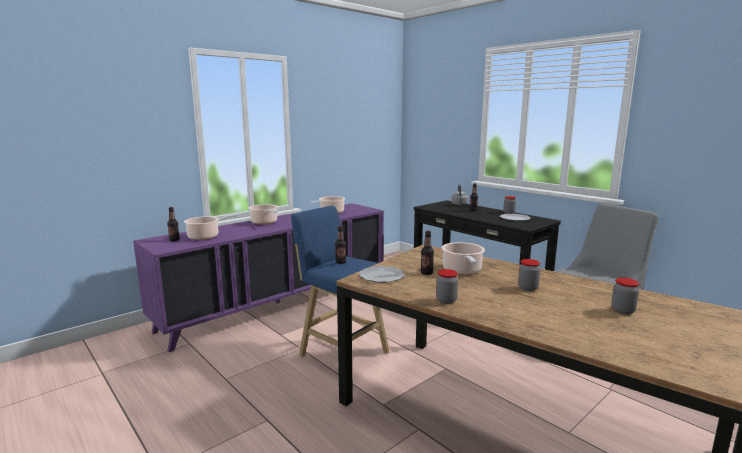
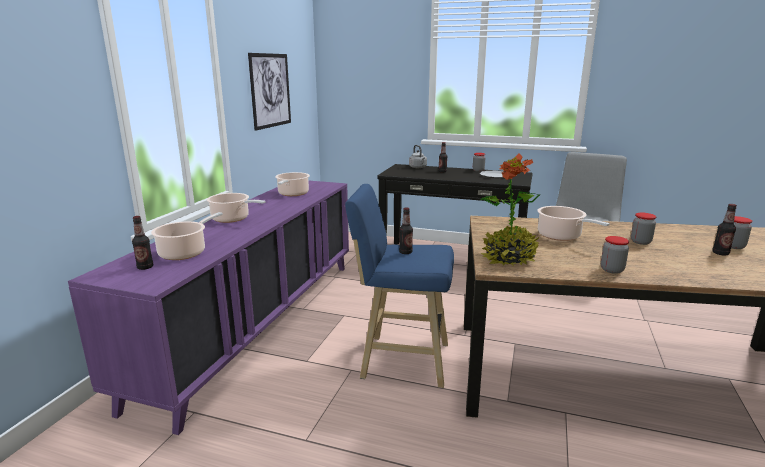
camera: 30 degrees left, 5 degrees up
(343, 133) = (270, 90): none -> picture
(382, 276) = (509, 258): plate -> potted plant
(426, 273) = (538, 245): bottle -> bottle (720, 253)

